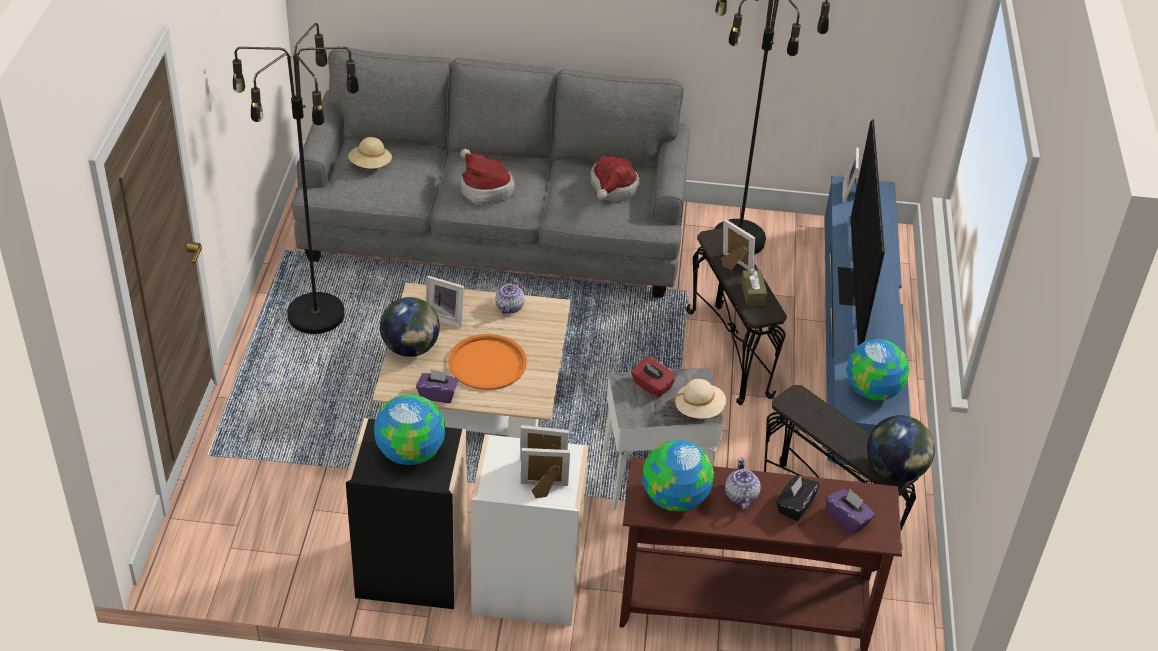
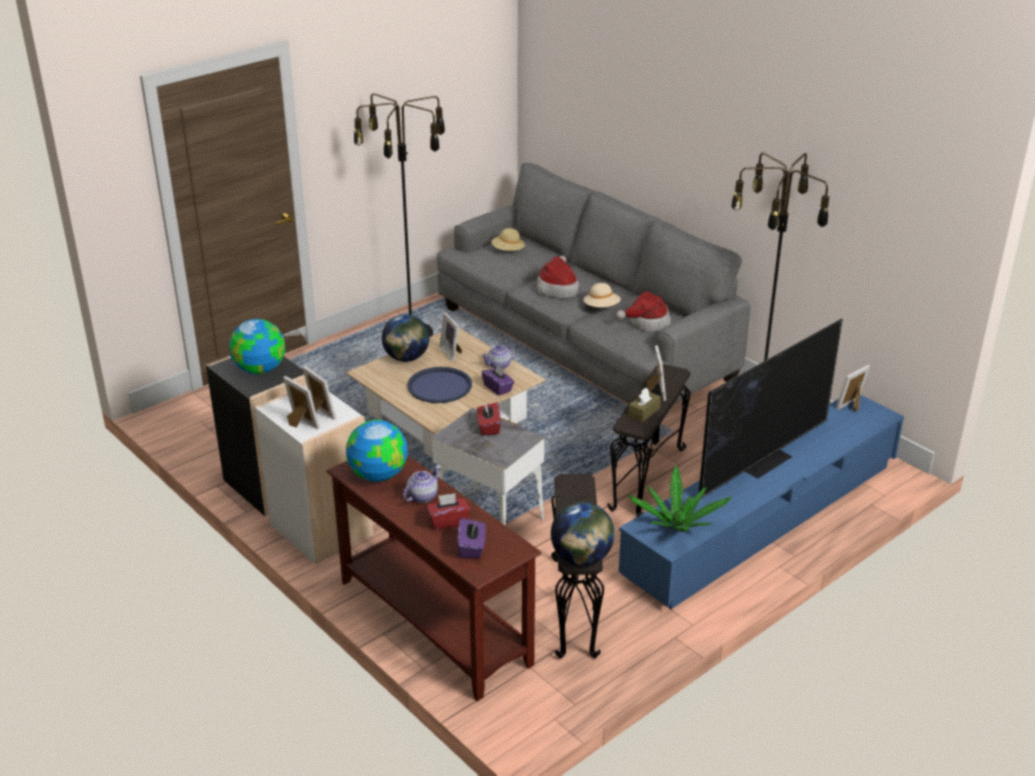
camera: 45 degrees right, 10 degrees down
(437, 394) = (385, 387): purple tissue box -> purple tissue box (498, 388)
(487, 363) = (439, 386): orange tray -> blue tray
(699, 409) = (499, 454): beige hat -> beige hat (601, 307)
(795, 506) = (448, 521): black tissue box -> red tissue box
(872, 390) = (677, 525): globe -> potted plant

